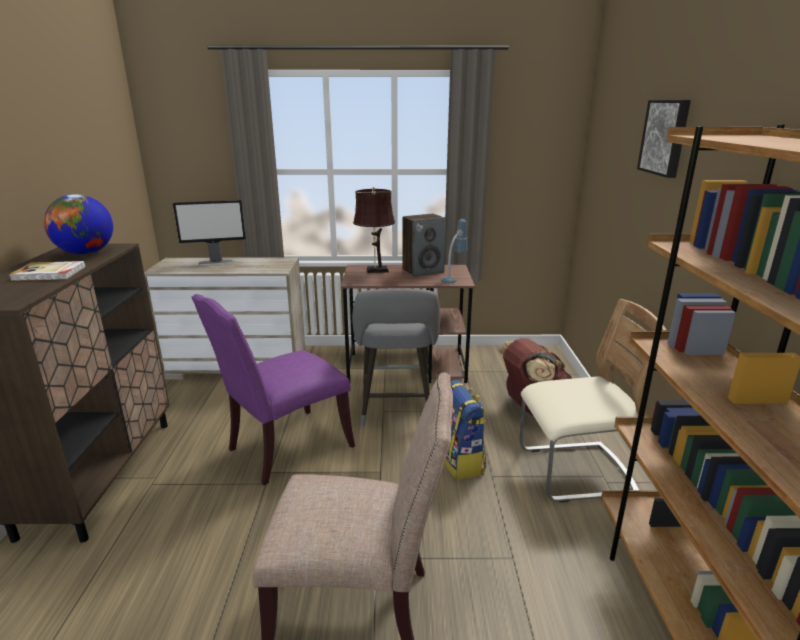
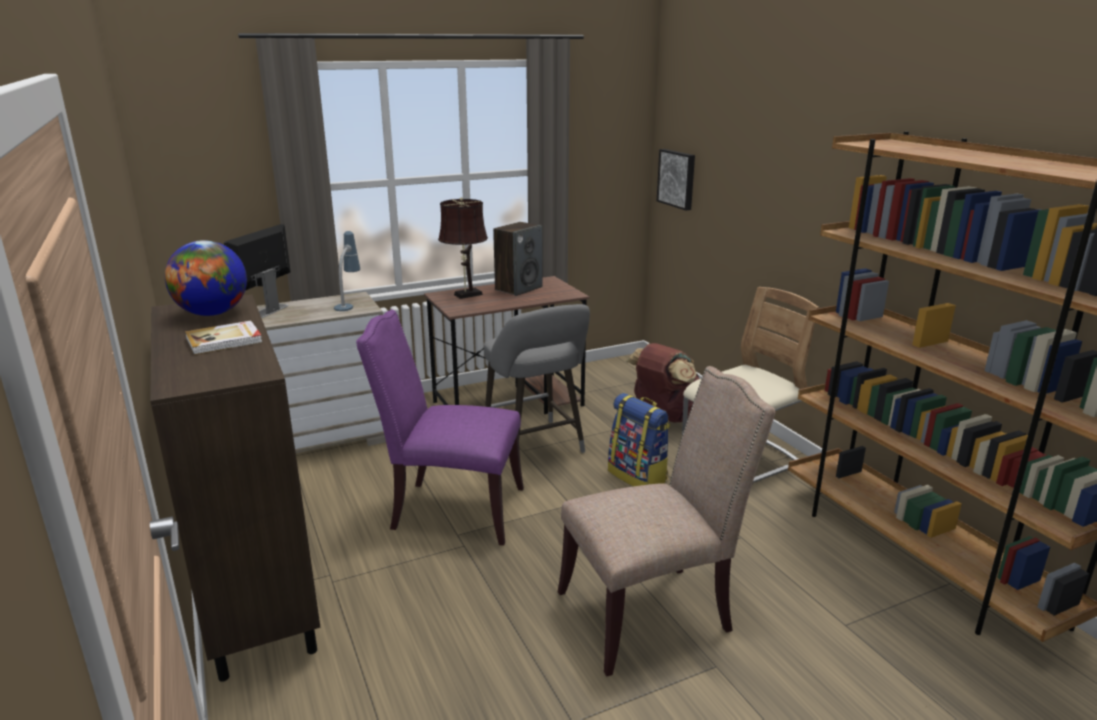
camera: 25 degrees left, 0 degrees up
(216, 262) = (268, 311): monitor -> monitor turned 150 degrees clockwise
(285, 448) = (452, 510): purple chair -> purple chair turned 75 degrees clockwise
(454, 278) = (559, 291): table lamp -> table lamp (349, 304)
(665, 137) = (776, 134): picture -> picture (677, 178)

